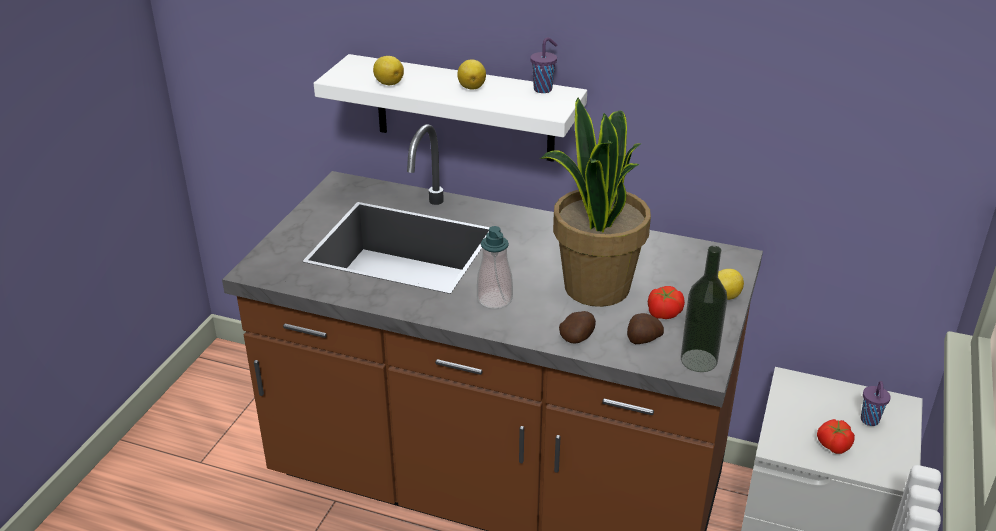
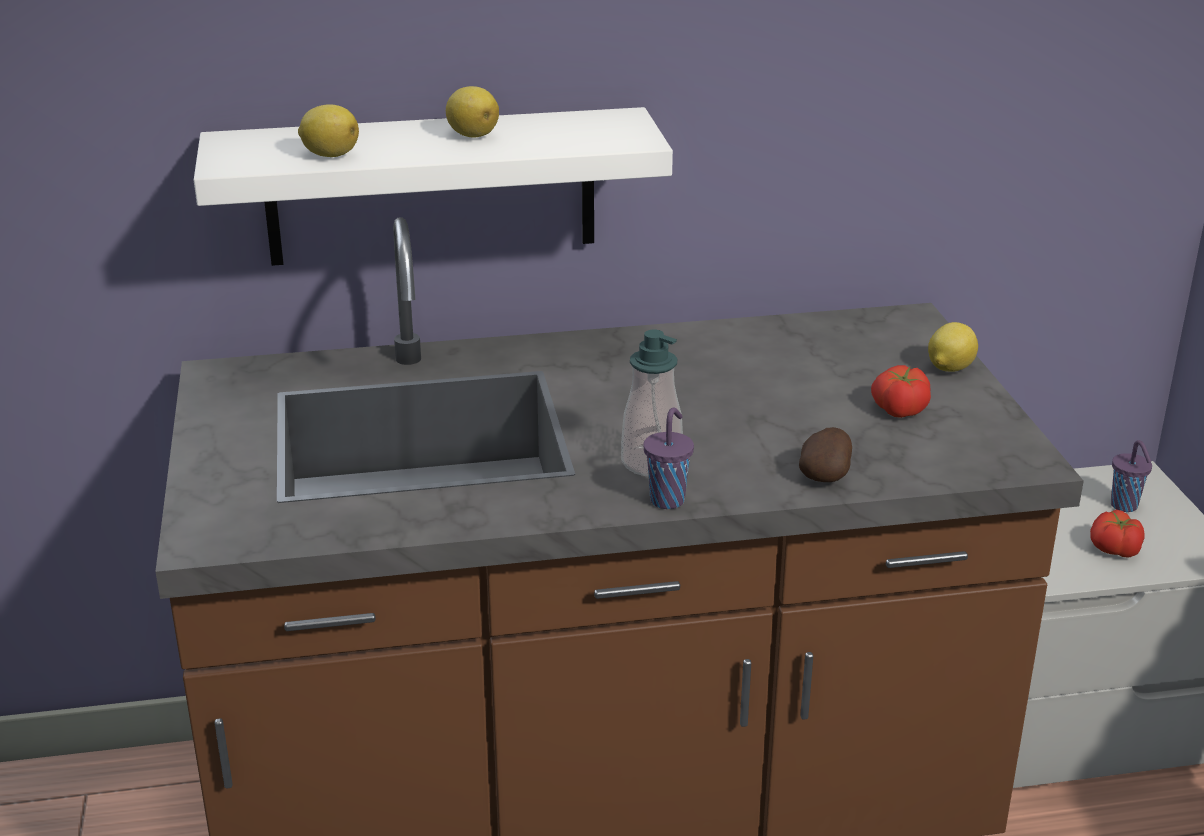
camera: 30 degrees left, 5 degrees down
(544, 89) = (584, 118): purple cup -> purple cup (668, 499)
(595, 287) = (774, 405): potted plant -> none
(643, 340) = (912, 450): potato -> none
(698, 360) = (1009, 452): bottle -> none

